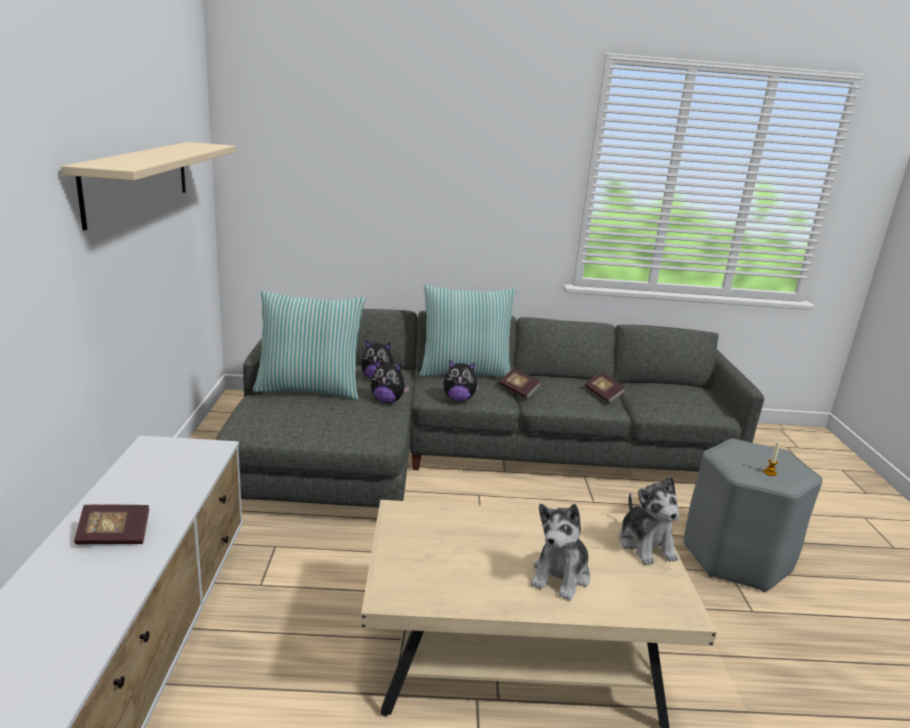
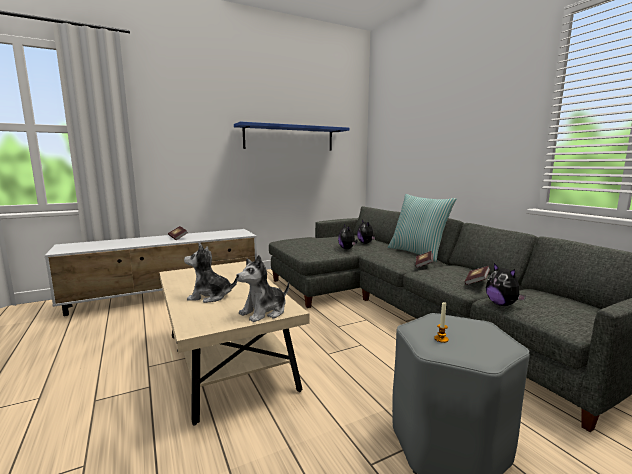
camera: 65 degrees right, 10 degrees down
(138, 180) = (289, 138): beige shelf -> blue shelf
(309, 389) = (330, 238): pillow -> none
(459, 399) = (381, 258): plush toy -> plush toy (502, 304)

